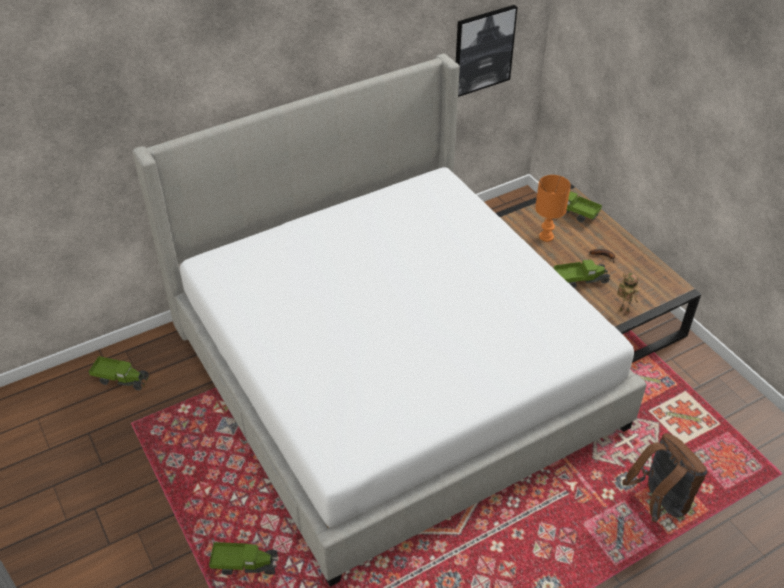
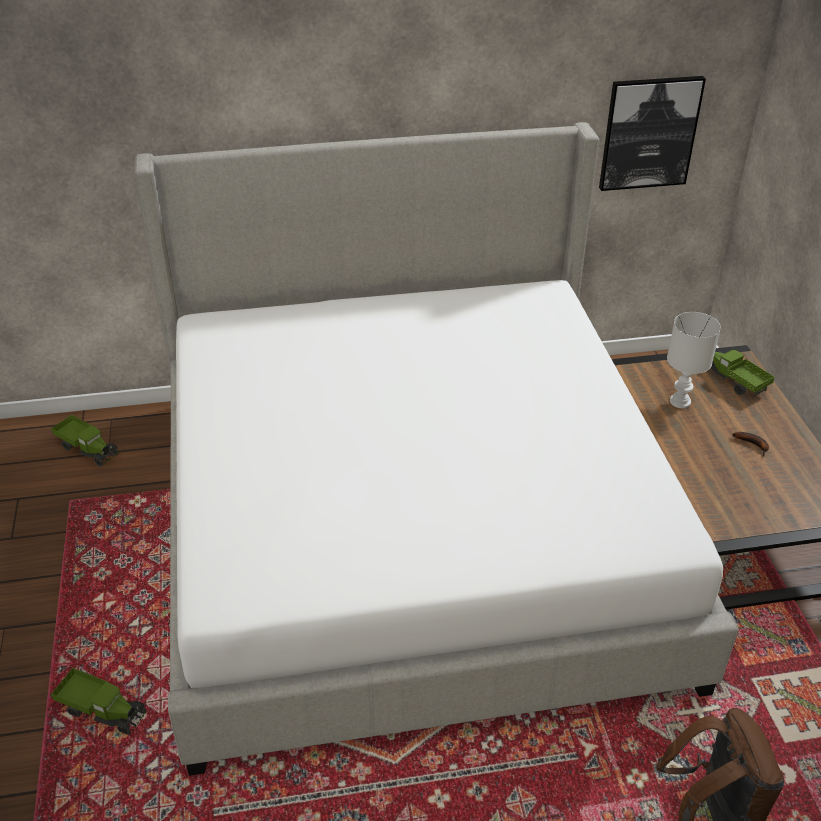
camera: 20 degrees right, 5 degrees down
(546, 236) = (679, 401): orange table lamp -> white table lamp
(580, 280) = (703, 467): toy truck -> none
(622, 311) = (748, 522): toy robot -> none

